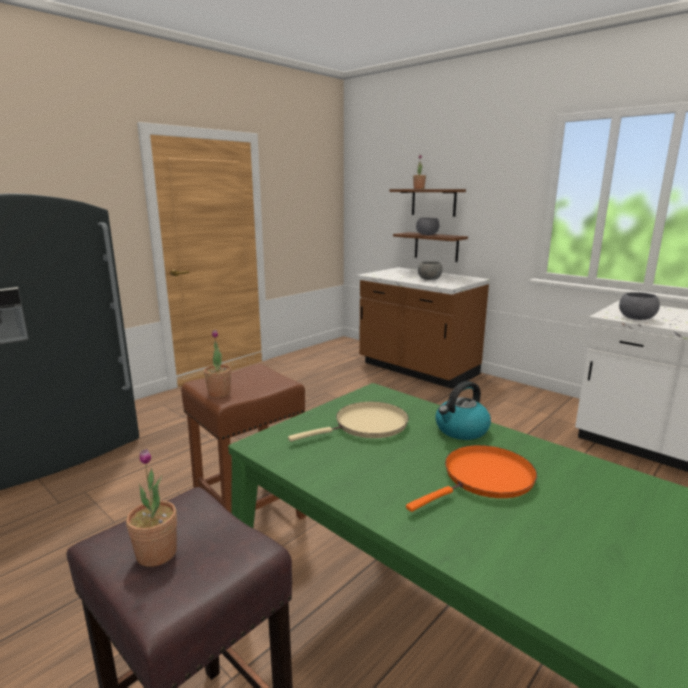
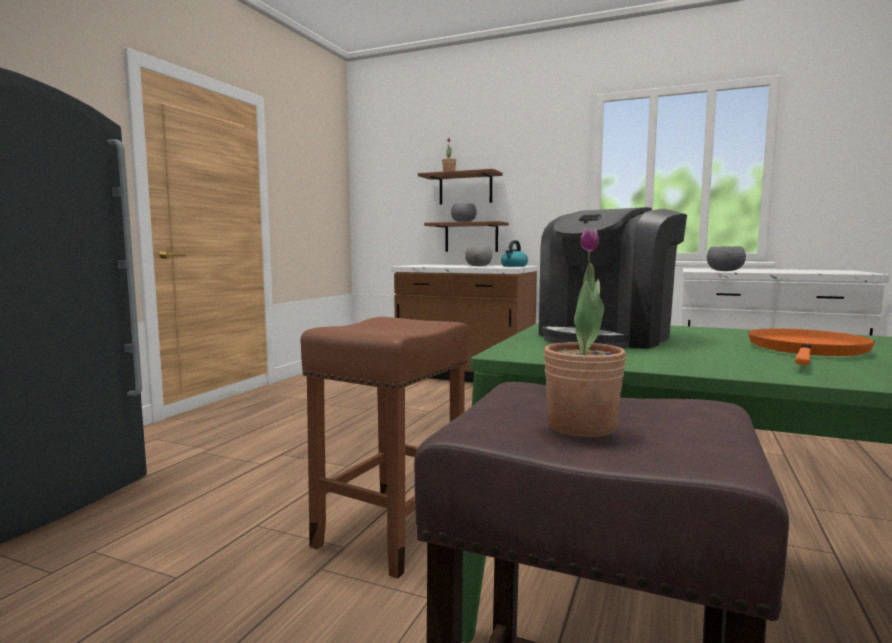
camera: 20 degrees left, 10 degrees down
(219, 393) = (375, 331): potted plant -> none
(367, 426) = (607, 337): beige frying pan -> coffee machine
(461, 430) = (708, 332): kettle -> kettle (514, 266)

